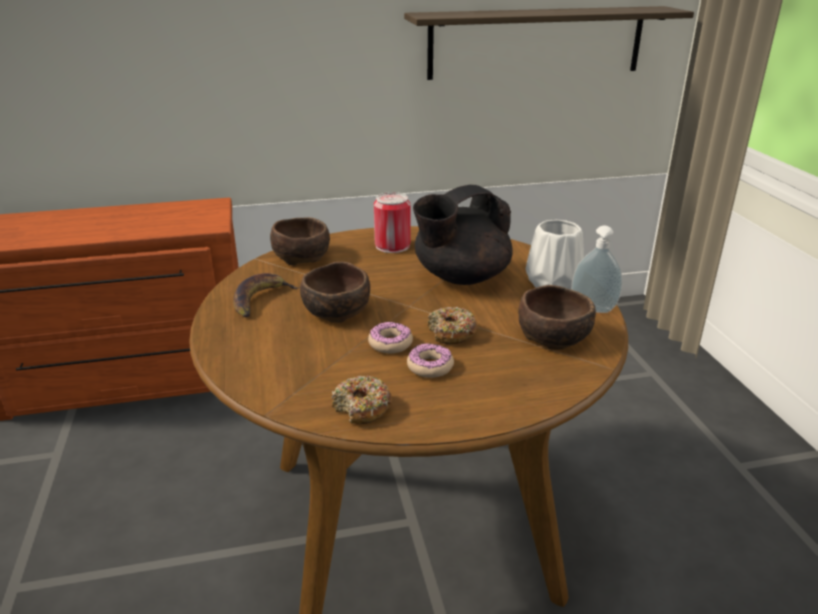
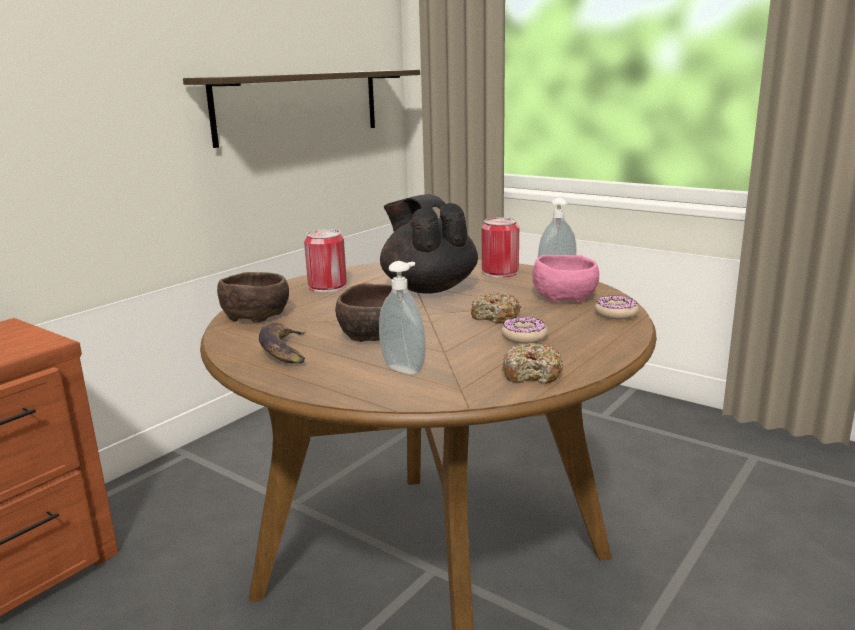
camera: 40 degrees left, 10 degrees down
(295, 355) = (405, 368): none -> soap dispenser
(390, 343) = (466, 336): donut -> donut (616, 314)
(460, 277) = (428, 288): black teapot -> black teapot turned 135 degrees clockwise
(552, 282) = (500, 272): white vase -> can
(555, 336) = (566, 296): brown bowl -> pink bowl

